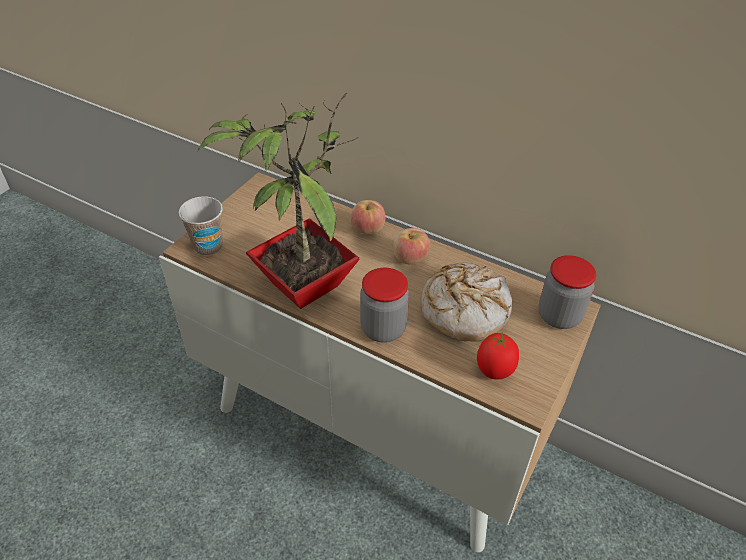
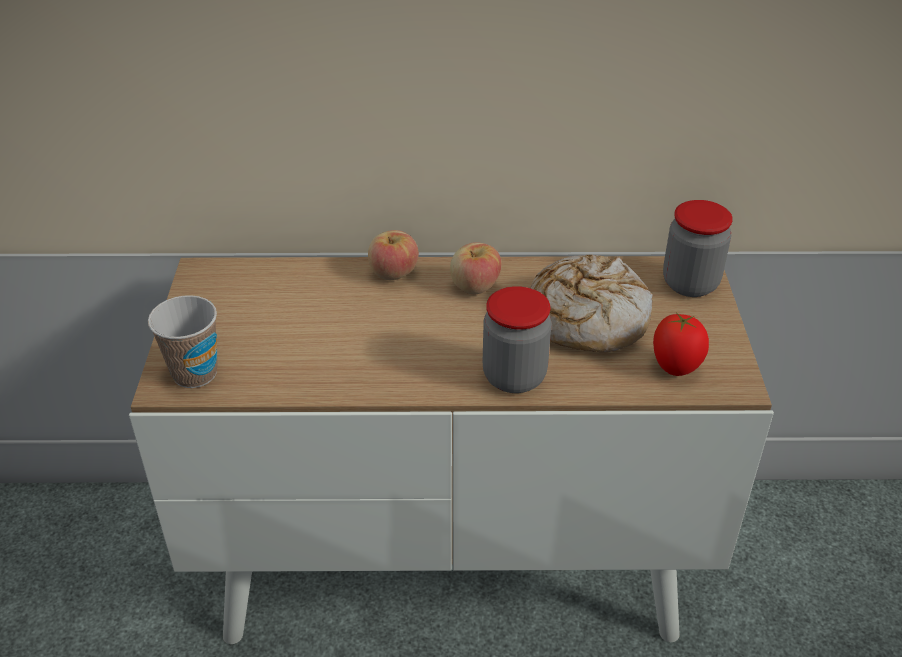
camera: 30 degrees left, 5 degrees down
(302, 283) = (367, 367): potted plant -> none

